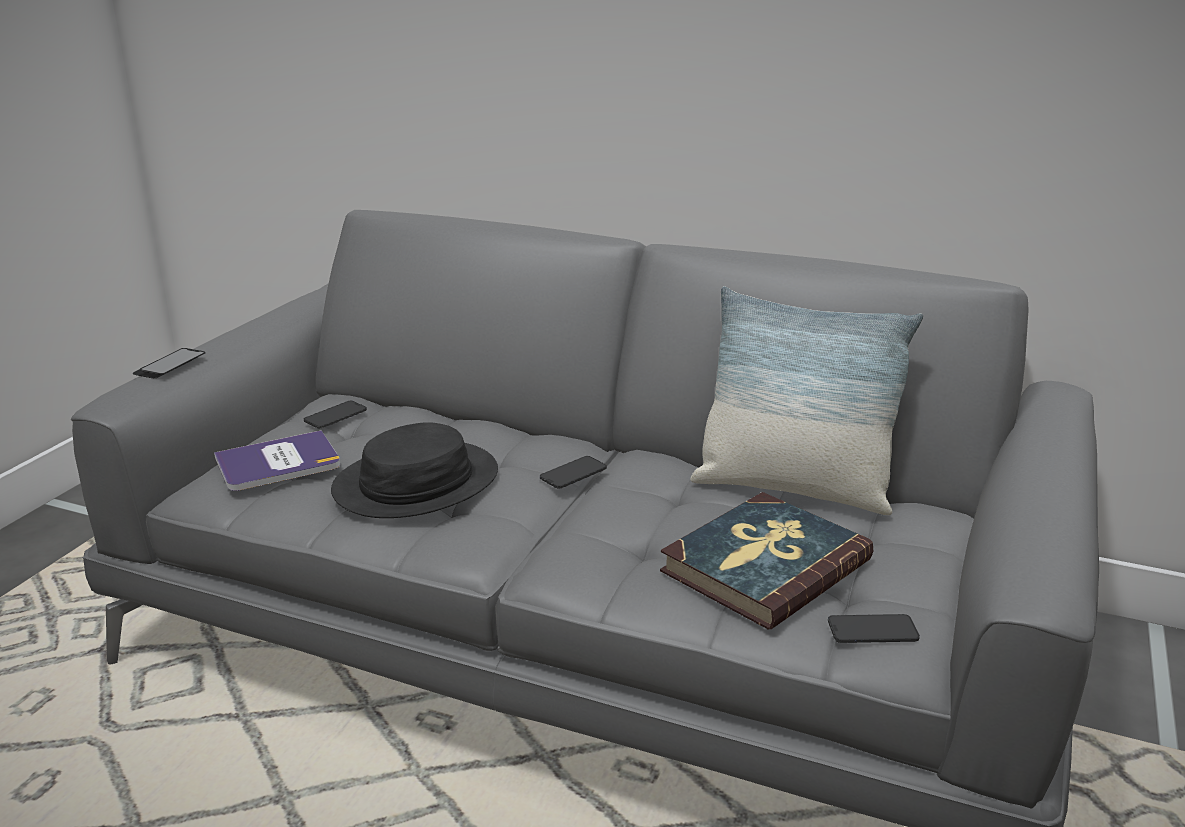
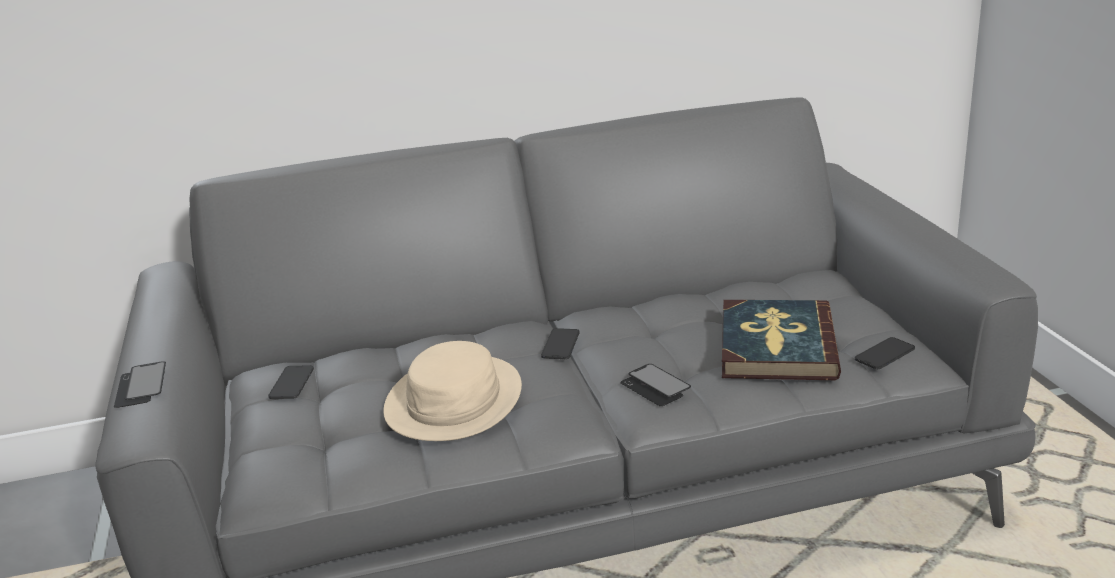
camera: 35 degrees left, 0 degrees up
(278, 463) = (308, 437): book -> none
(416, 483) = (454, 400): black hat -> beige hat
(588, 550) = (655, 387): none -> phone
(792, 488) = (718, 294): pillow -> none

